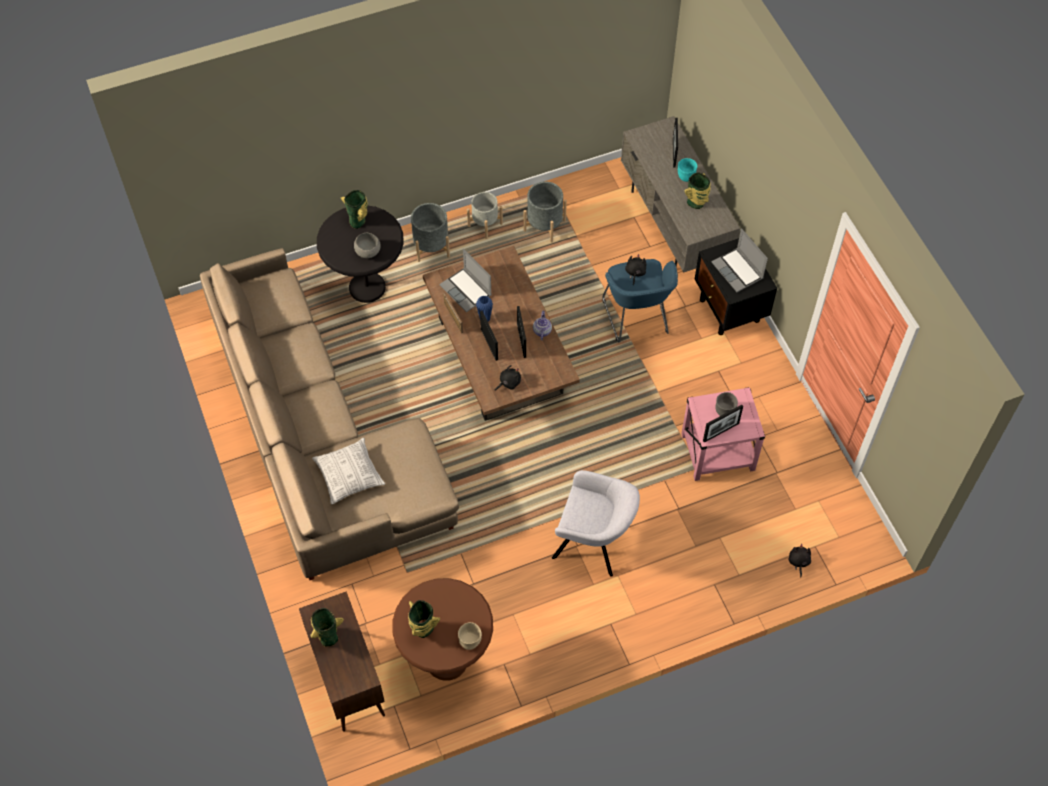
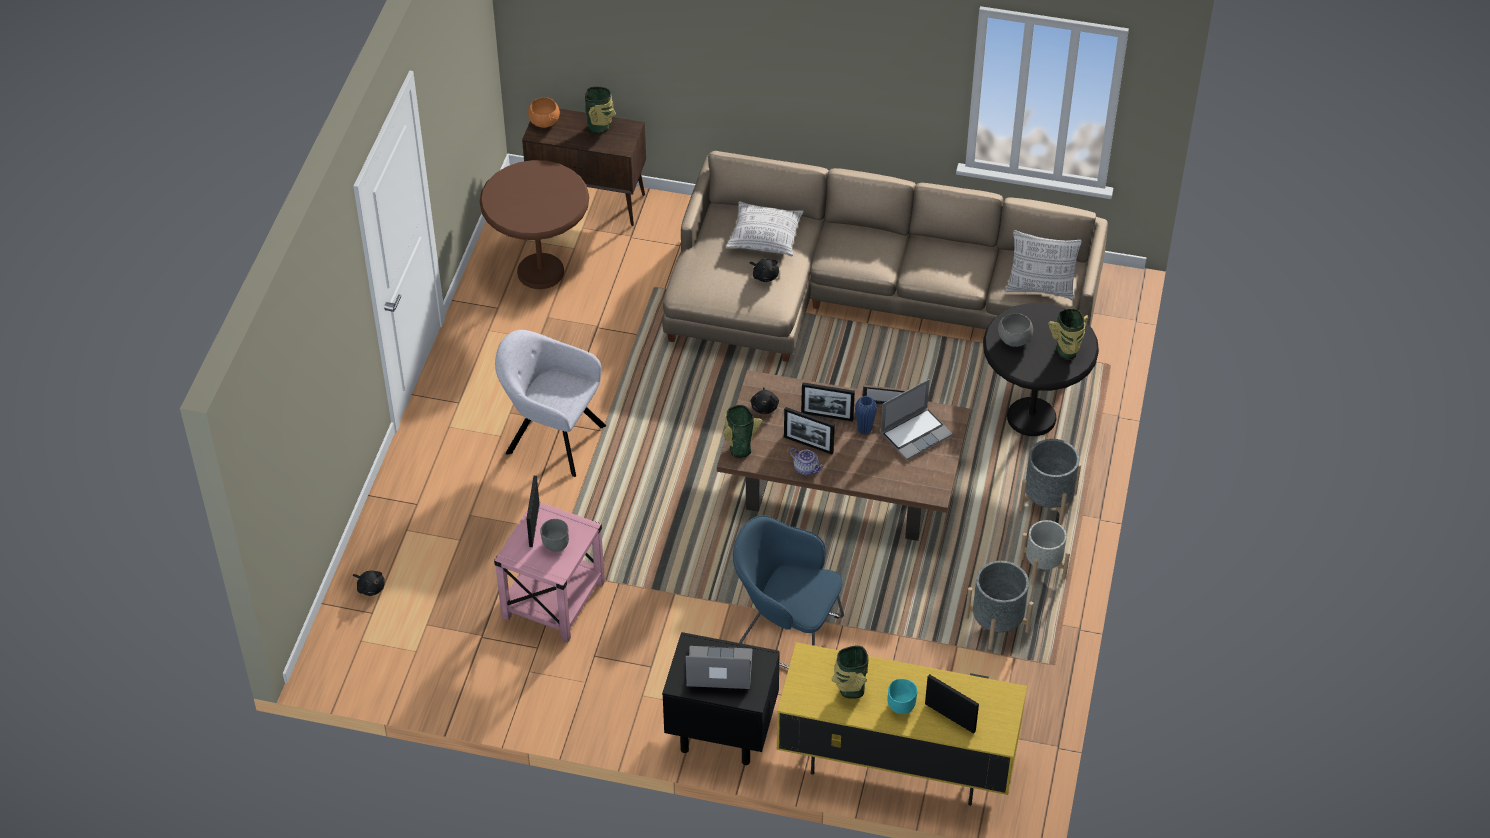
camera: 125 degrees right, 10 degrees down
(283, 292) = (1041, 288): none -> pillow
(349, 681) = (545, 122): none -> orange bowl
(423, 629) = (541, 181): vase -> vase (739, 448)
(466, 290) = (916, 434): laptop -> laptop turned 150 degrees clockwise
(470, 641) = (499, 205): beige bowl -> none
(594, 542) = (552, 438): grey armchair -> grey armchair turned 60 degrees clockwise
(635, 272) = (812, 593): black plush toy -> black plush toy (764, 275)
(675, 223) = (896, 760): grey tv stand -> yellow tv stand

